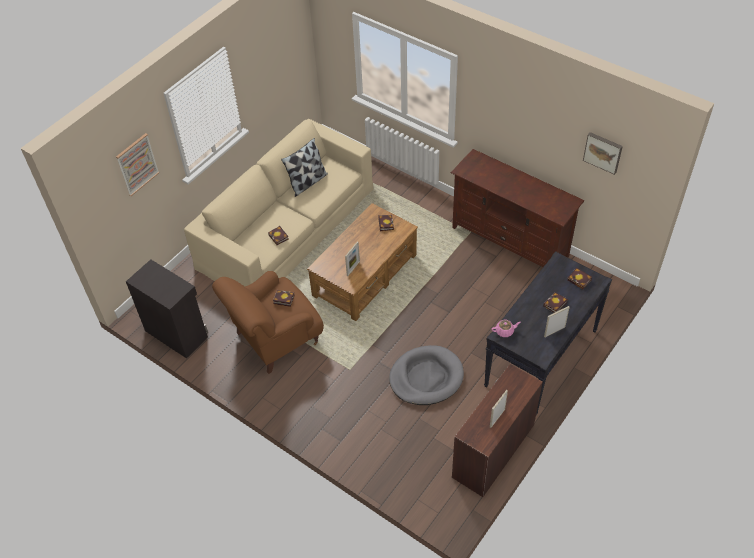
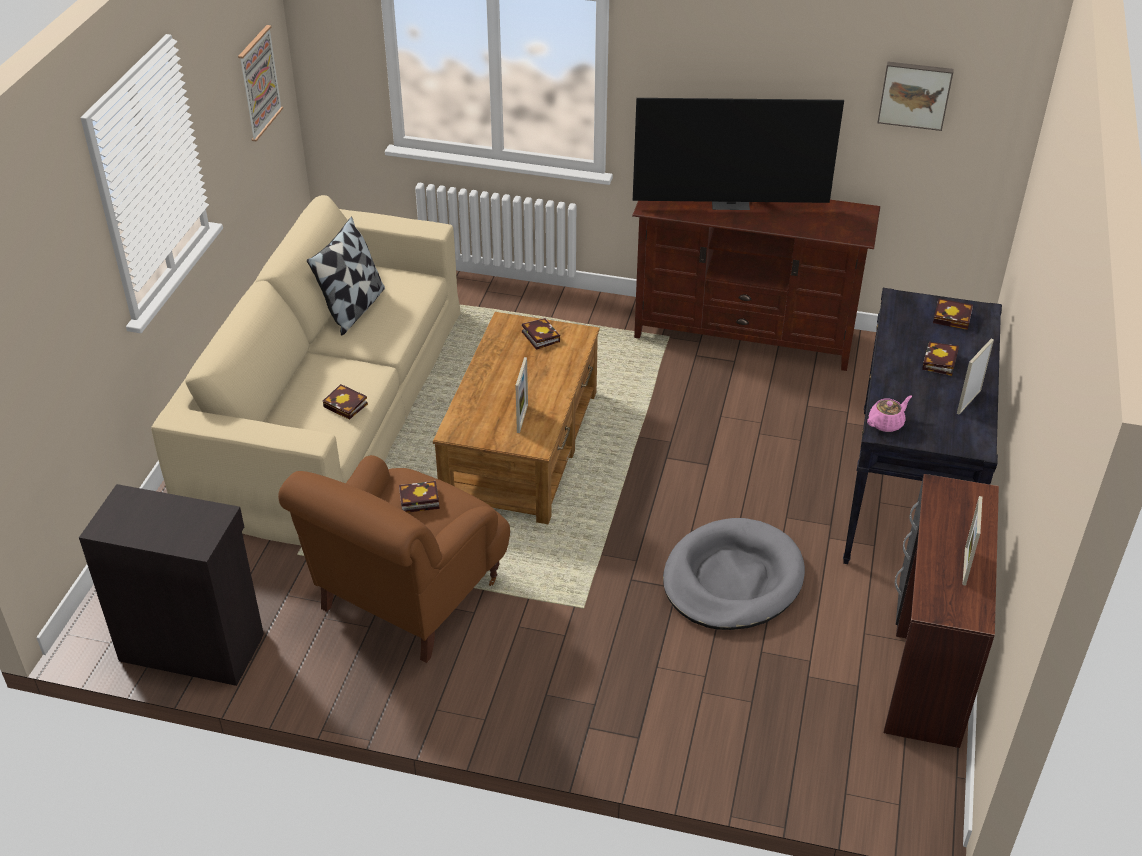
camera: 25 degrees left, 10 degrees down
(137, 164) = (51, 279): picture -> picture (259, 83)
(505, 177) = (730, 203): none -> television

